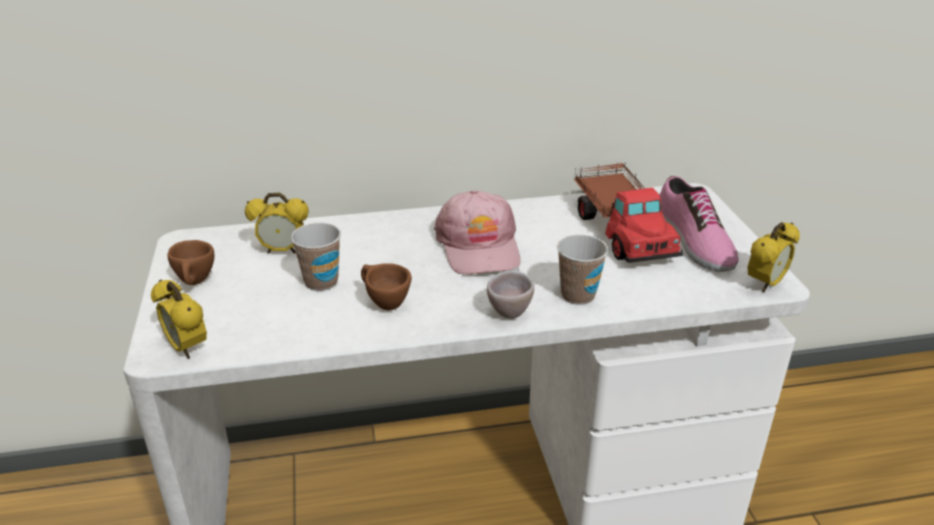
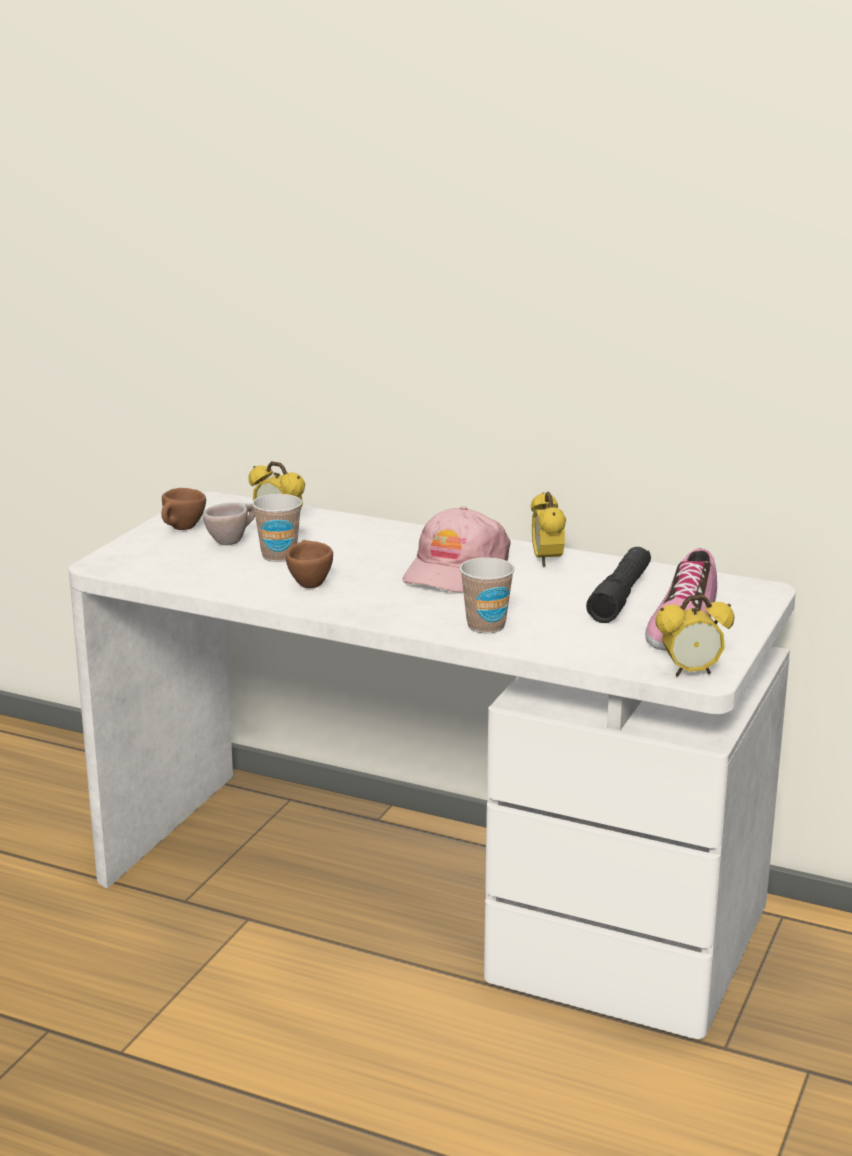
camera: 35 degrees right, 10 degrees down
(187, 348) = (124, 566): alarm clock -> alarm clock (546, 561)
(510, 310) = (407, 617): beige cup -> beige cup (232, 541)
(622, 230) = (620, 596): toy truck -> black flashlight

